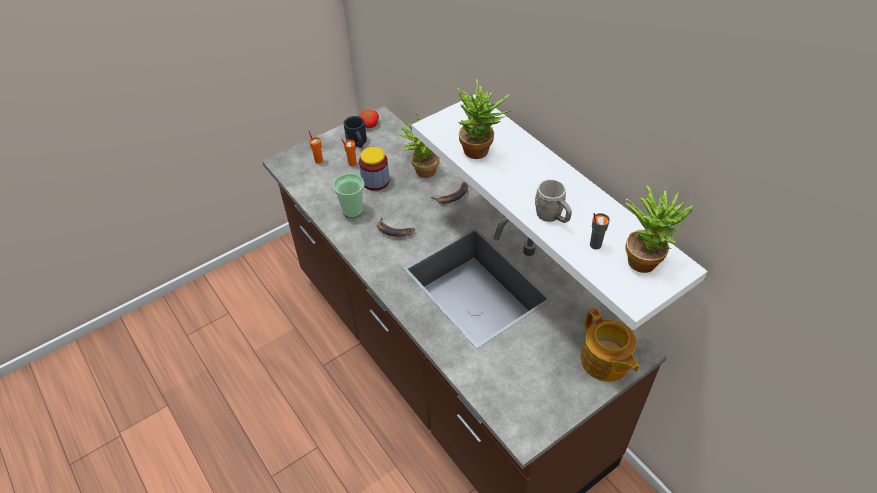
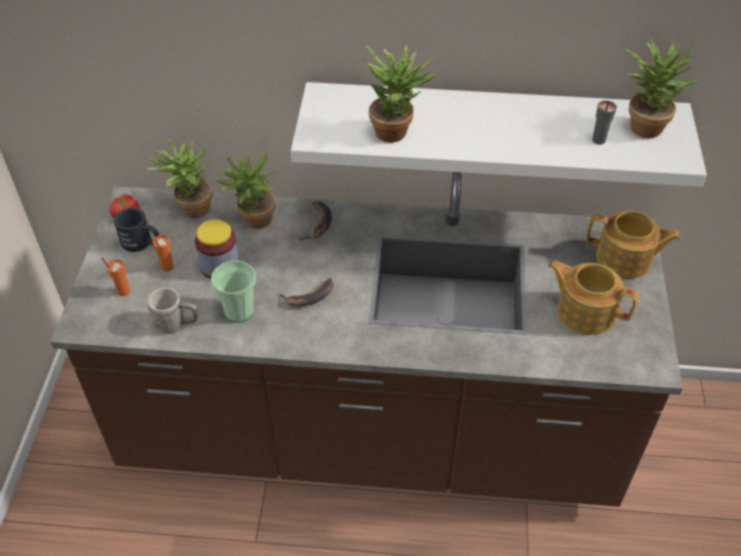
camera: 50 degrees left, 0 degrees up
(401, 142) = (190, 210): none -> potted plant
(530, 367) = (585, 311): none -> teapot
(552, 217) = (537, 142): grey mug -> grey mug (177, 324)

